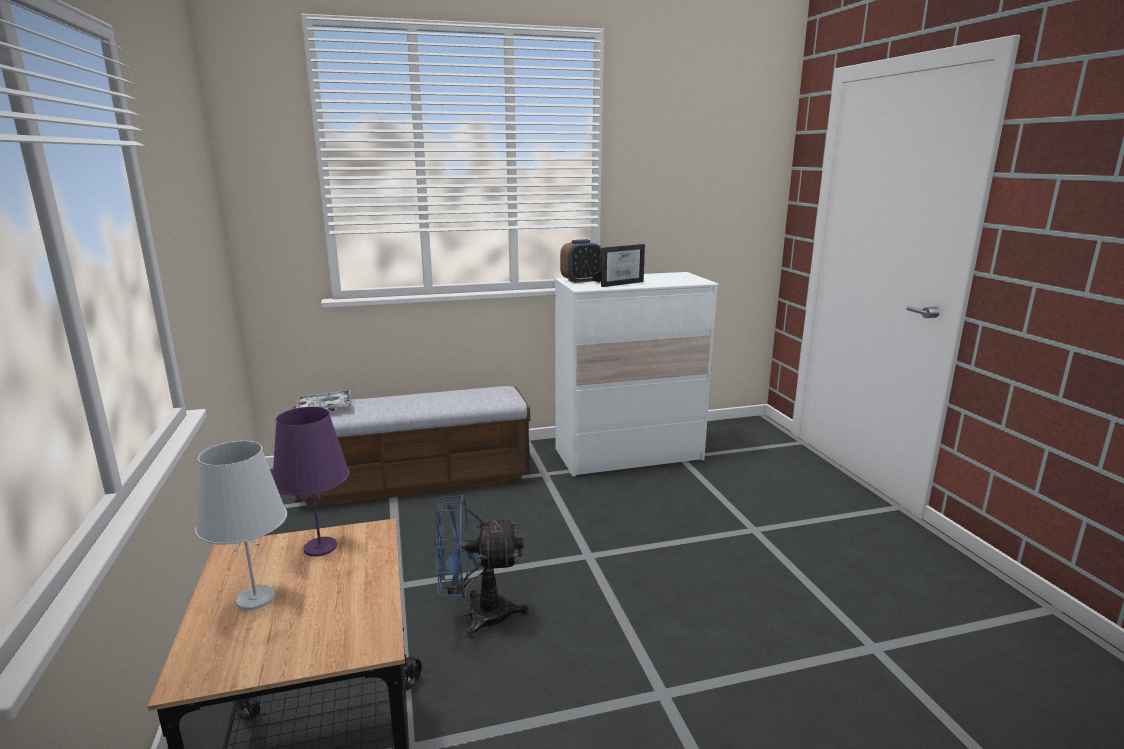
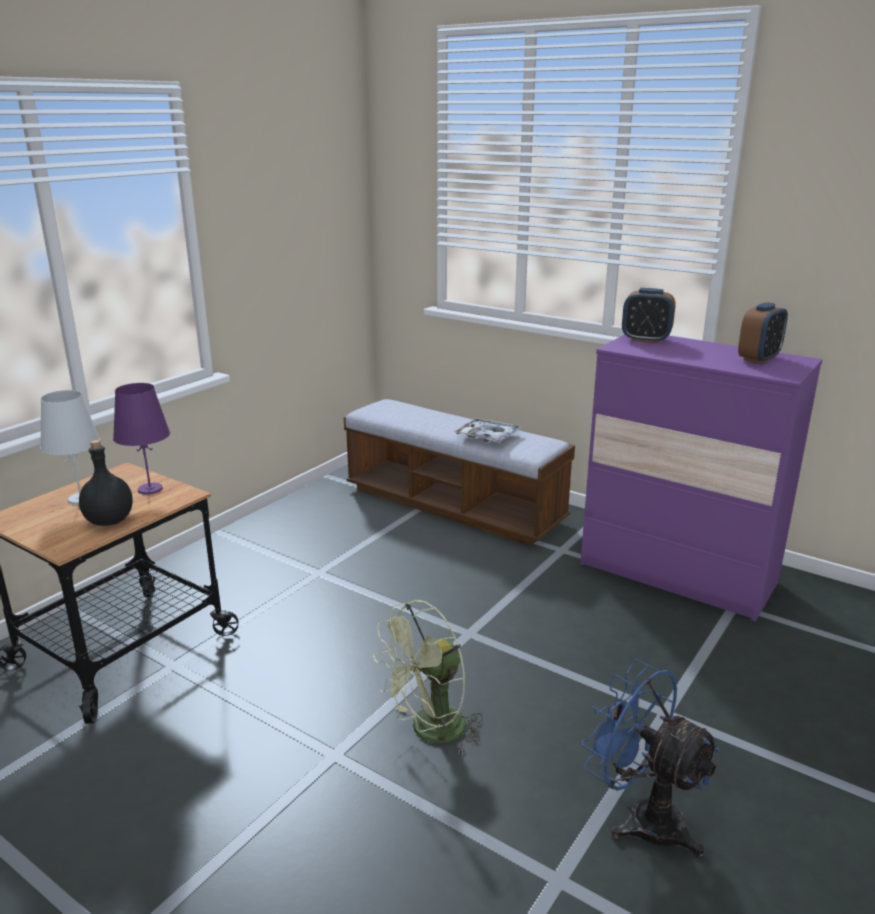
camera: 50 degrees right, 5 degrees up
(325, 407) = (390, 407): tray -> tray (487, 436)
(353, 594) = (109, 521): none -> black bottle
(477, 615) = (325, 621): blue fan -> blue fan (642, 817)
(620, 283) = (675, 353): picture frame -> none
(628, 455) = (677, 574): white dresser -> purple dresser
(664, 277) = (759, 359): none -> alarm clock
(683, 630) = (430, 732): none -> green fan

